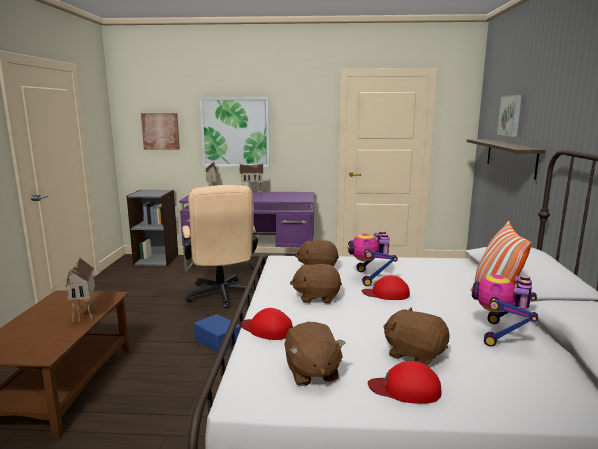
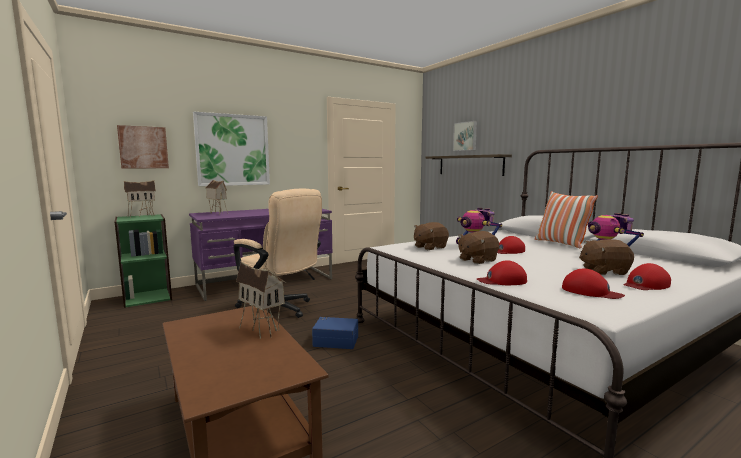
camera: 35 degrees left, 5 degrees down
(156, 260) = (147, 297): grey bookcase -> green bookcase
(252, 194) = (262, 211): toy house -> toy house (142, 216)
(311, 372) = (590, 291): brown plush toy -> red cap

